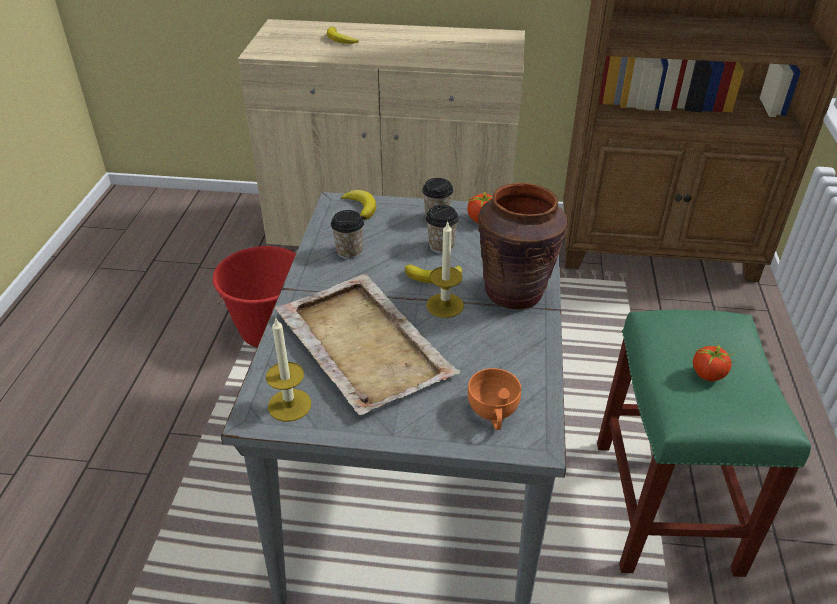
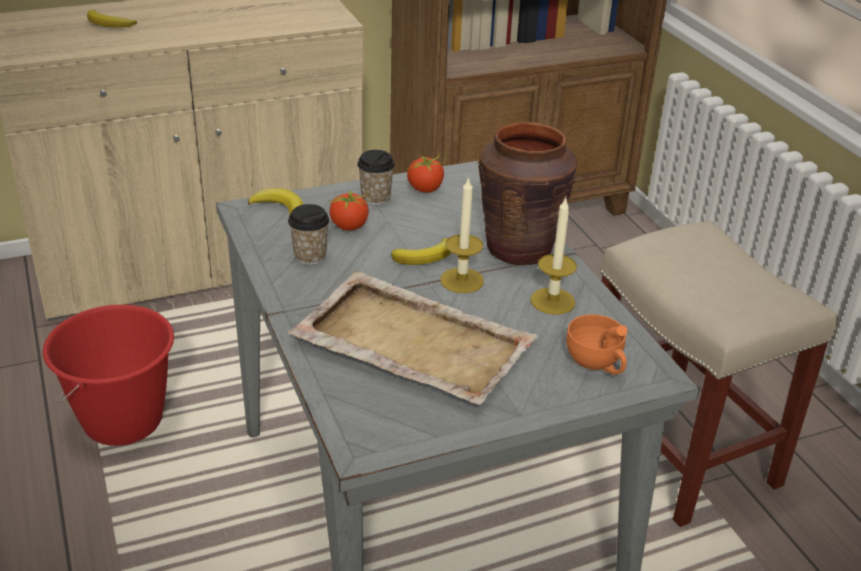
camera: 30 degrees left, 5 degrees down
(289, 405) = (388, 425): candle -> candle (552, 301)
(441, 246) = (406, 225): cup -> none
(666, 507) = (679, 451): green stool -> beige stool
(708, 374) = (719, 281): tomato -> tomato (349, 226)

